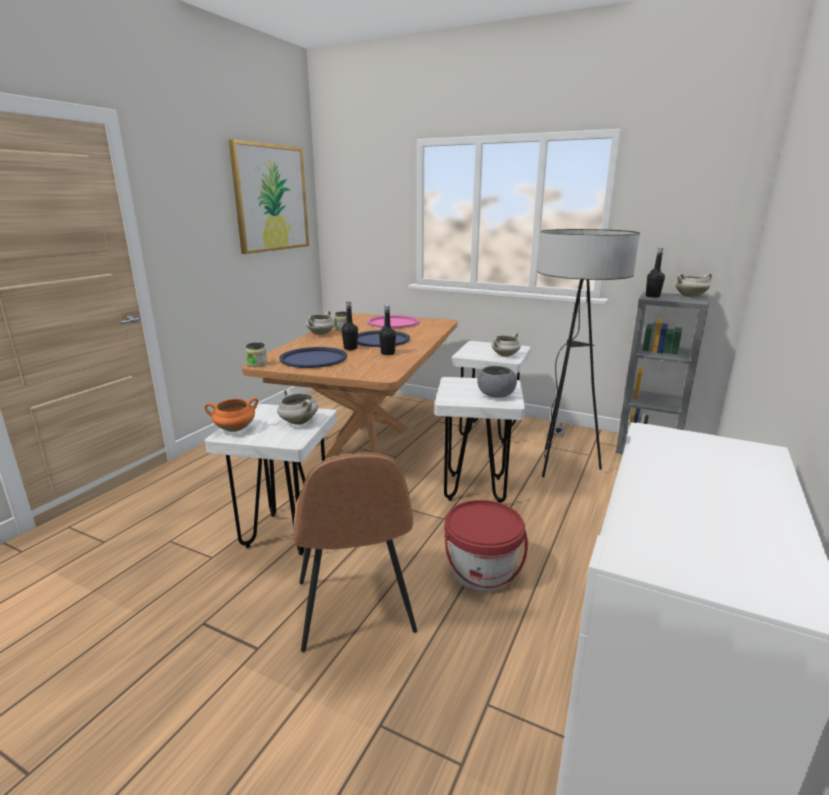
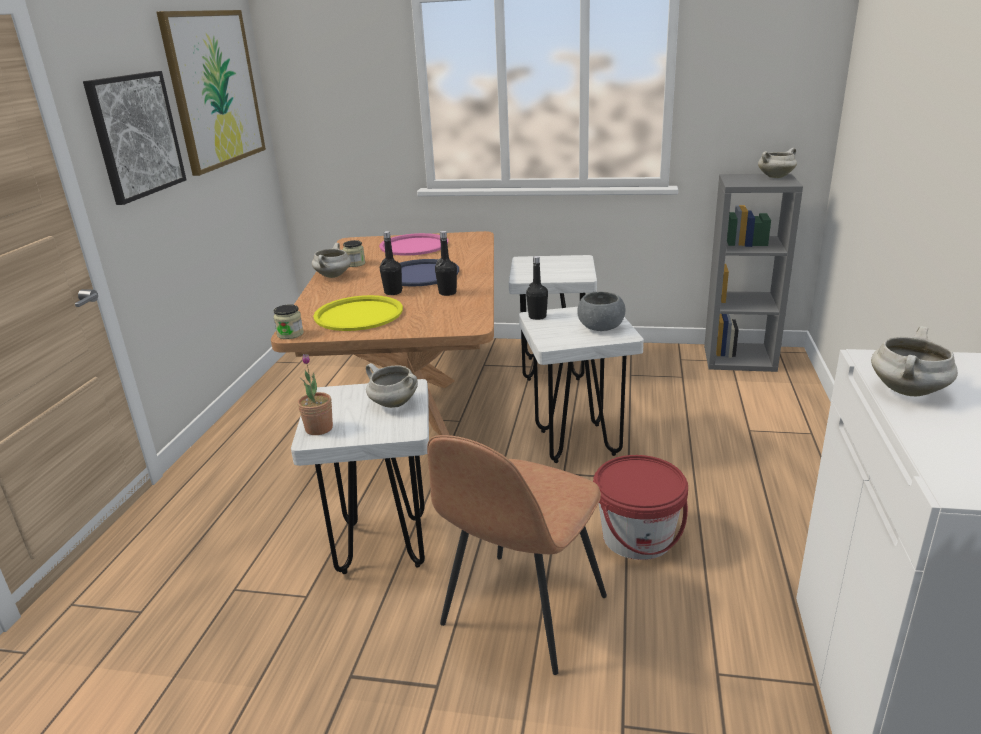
camera: 15 degrees left, 5 degrees up
(196, 219) = (136, 135): none -> picture
(234, 429) = (319, 428): orange cooking pot -> potted plant
(313, 359) = (358, 315): blue tray -> yellow tray
(355, 608) = (521, 613): brown chair -> brown chair turned 60 degrees clockwise
(505, 355) = (572, 272): white cooking pot -> white cooking pot (908, 392)
(561, 467) = (659, 397): floor lamp -> none
(652, 296) = (736, 181): black bottle -> black bottle (537, 316)

